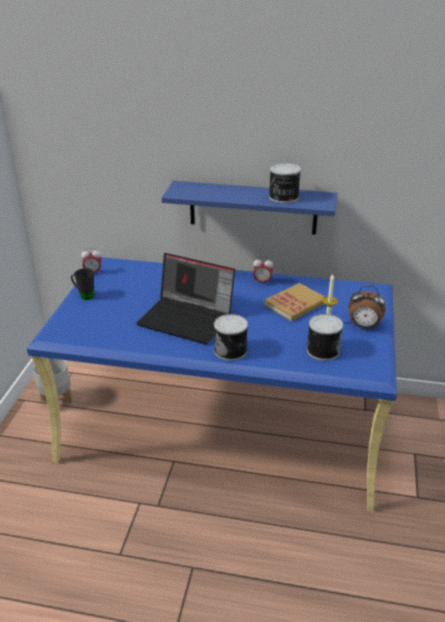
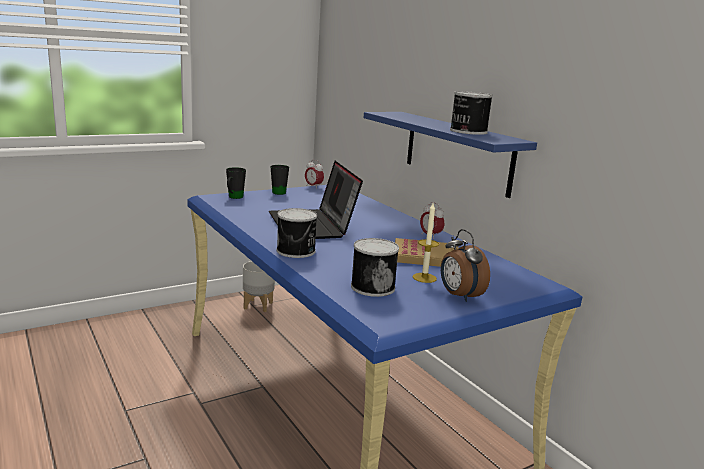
camera: 45 degrees right, 15 degrees down
(71, 324) = (234, 198): none -> black mug

